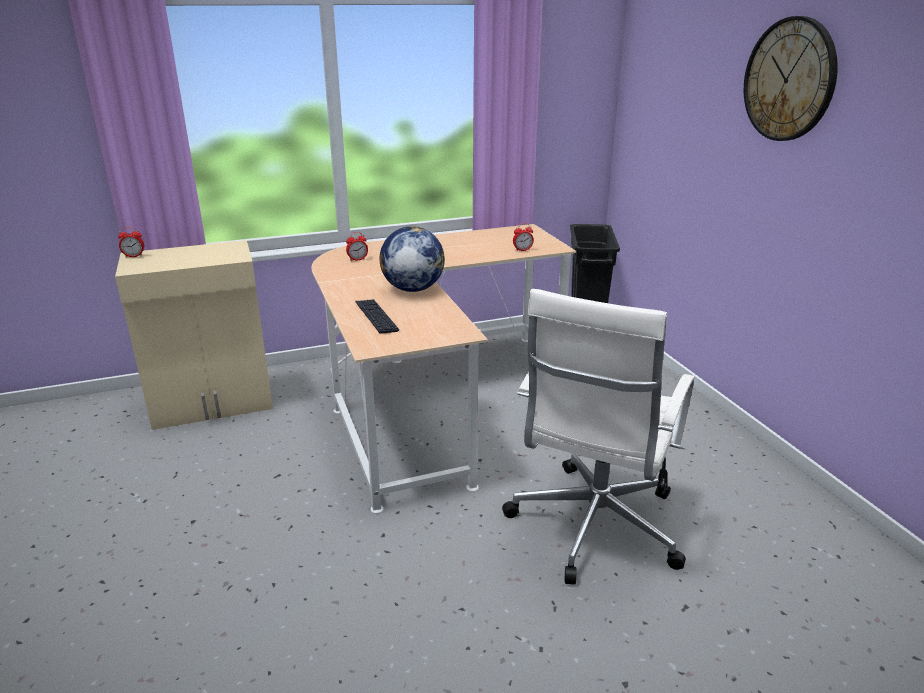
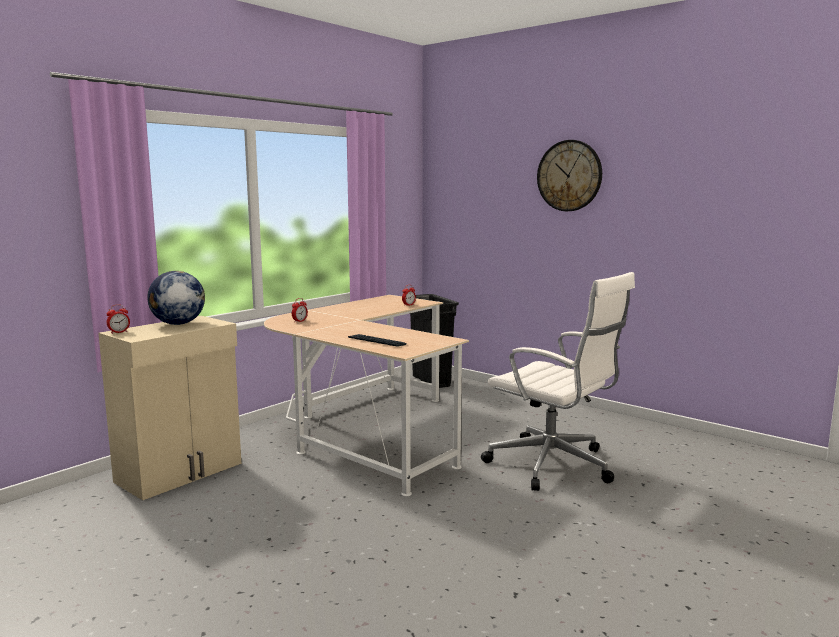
camera: 30 degrees left, 15 degrees down
(412, 289) = (373, 328): globe -> globe (178, 324)
(593, 527) = (553, 466): white office chair -> white office chair turned 45 degrees counterclockwise

